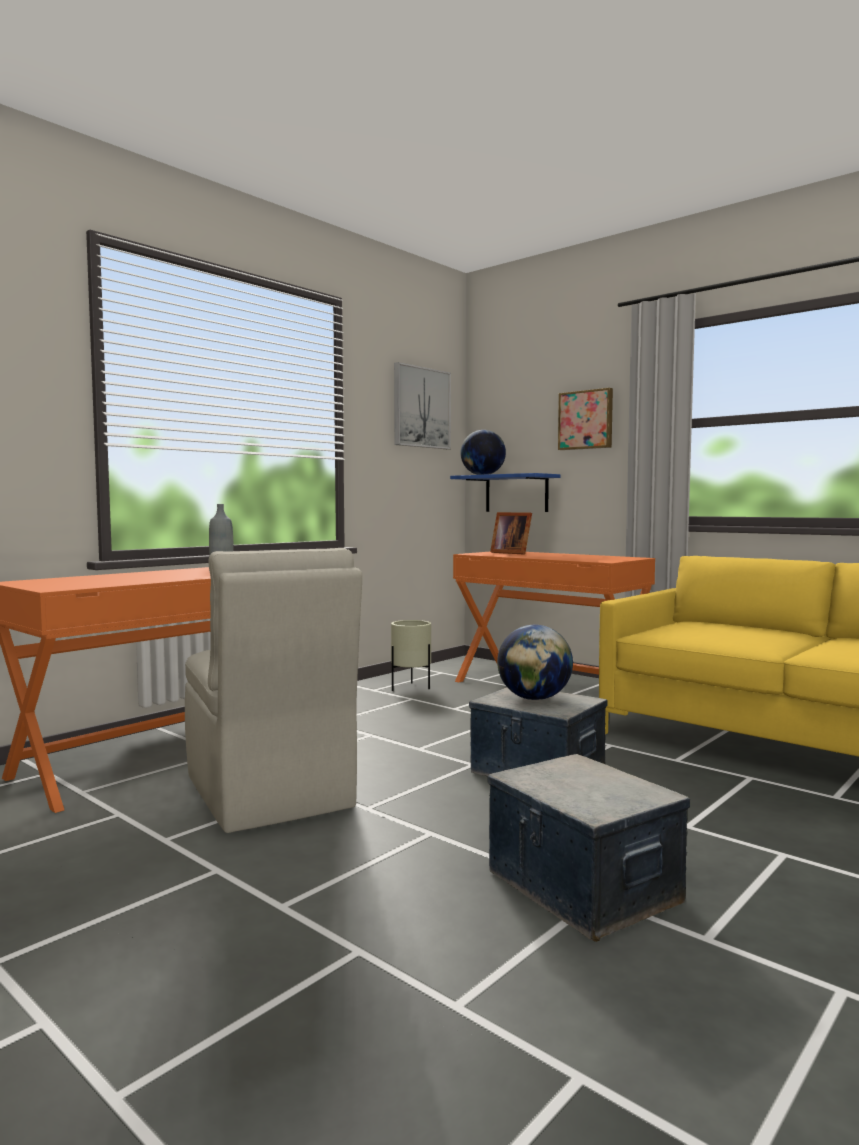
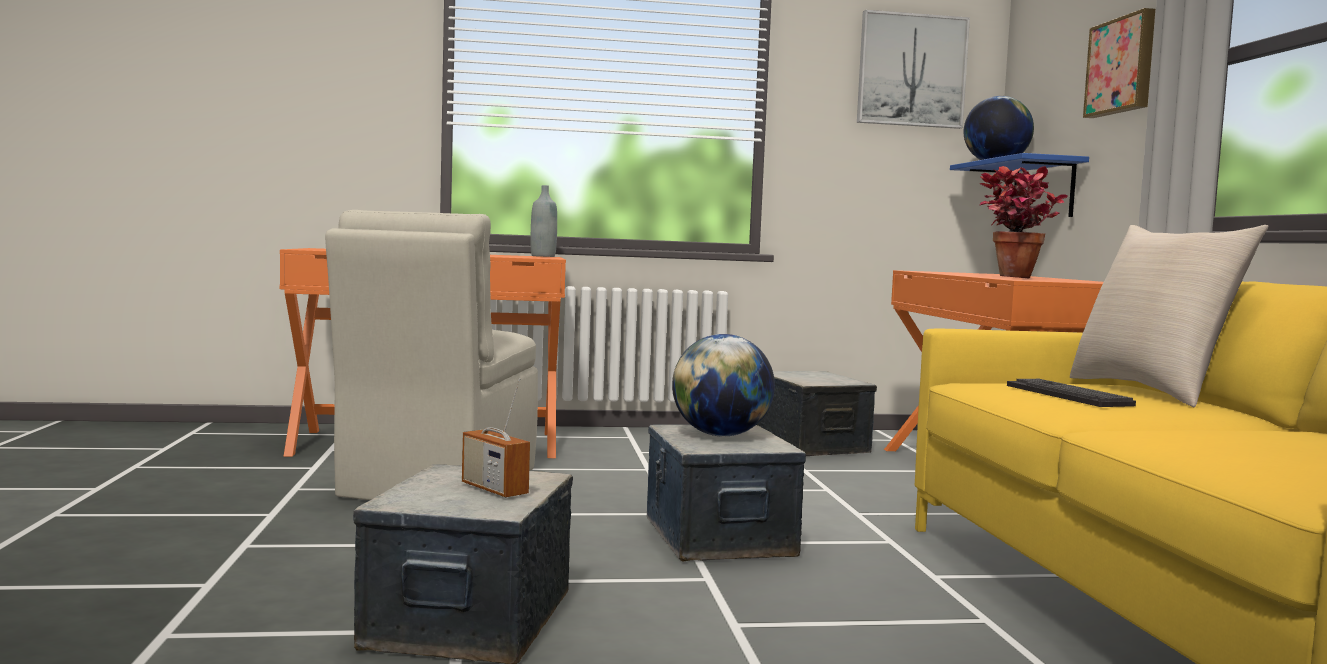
camera: 40 degrees right, 0 degrees up
(411, 688) = (812, 445): beige planter -> storage box
(511, 553) = (980, 273): picture frame -> none
(577, 558) = (1014, 278): none -> potted plant
(597, 780) = (494, 489): none -> radio
(718, 635) = (1067, 395): none -> keyboard
(722, 624) = (1151, 392): none -> beige pillow

